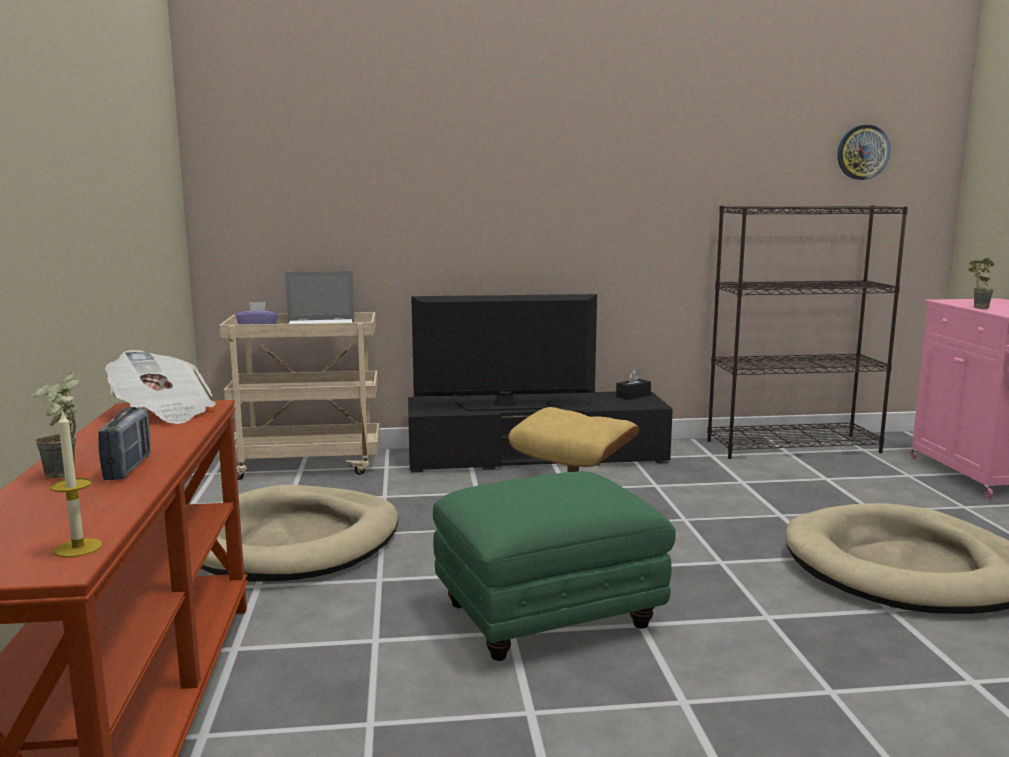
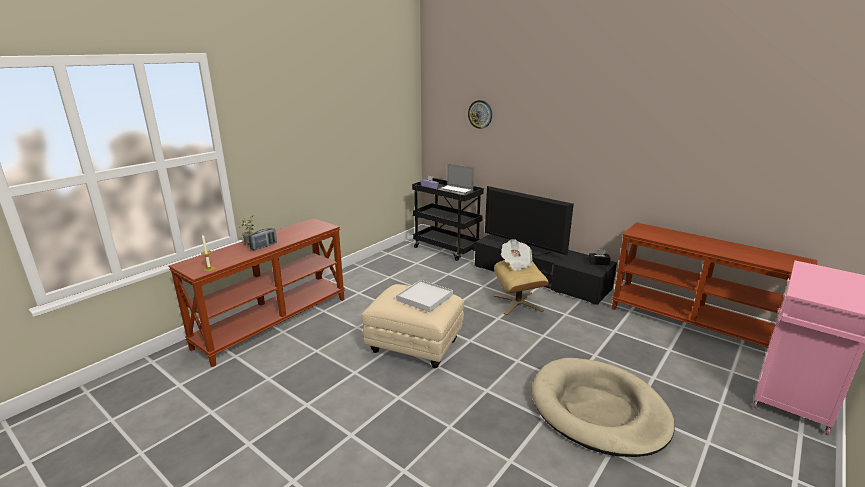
camera: 45 degrees right, 10 degrees up
(163, 413) = (312, 226): newspaper -> newspaper (516, 263)
(295, 541) = (392, 281): beige dog bed -> none
(310, 465) = (447, 249): beige cart -> black cart
(550, 616) = (415, 347): green ottoman -> beige ottoman
(570, 485) = (424, 298): none -> white tray
(793, 446) = (695, 324): black bookcase -> brown console table
(862, 152) = (804, 139): wall clock -> wall clock (480, 114)
(976, 307) = (800, 279): potted plant -> none

